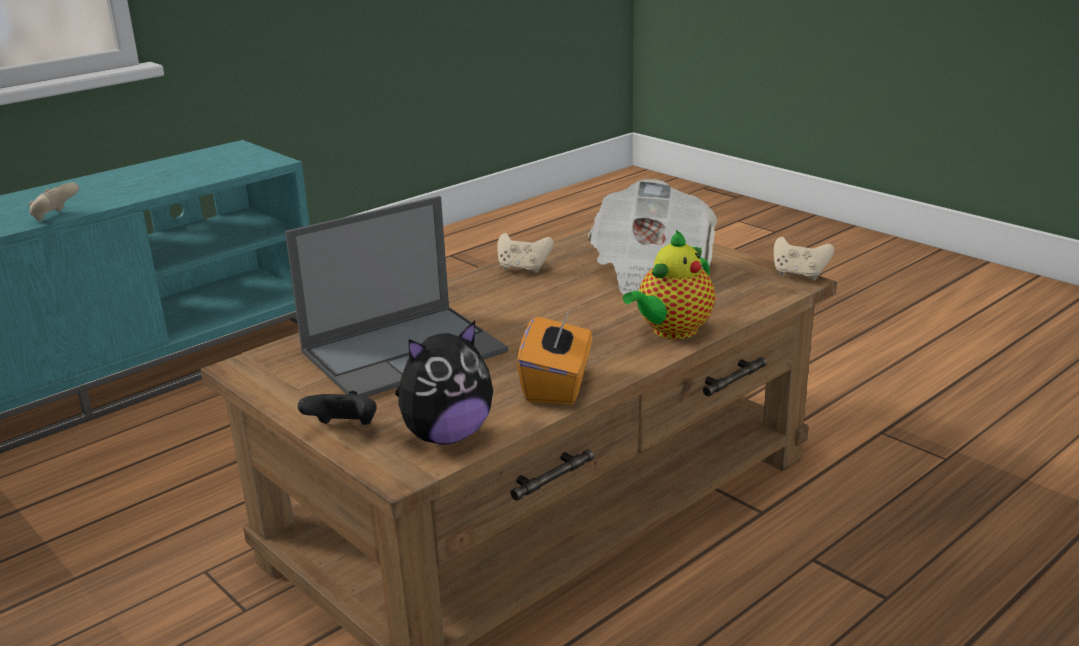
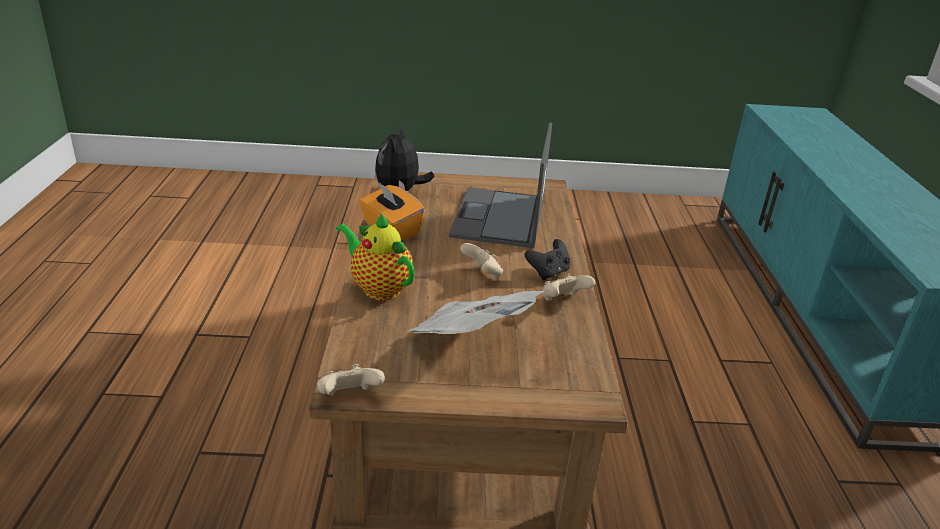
camera: 130 degrees right, 5 degrees up
(55, 216) = (833, 179): beige game controller -> beige game controller (482, 274)
(343, 429) = (446, 181): black game controller -> black game controller (548, 273)
(671, 331) = (378, 288): teapot -> teapot turned 45 degrees counterclockwise

